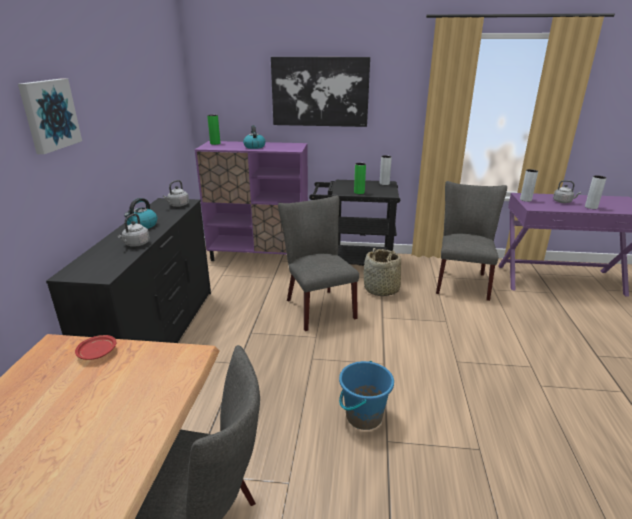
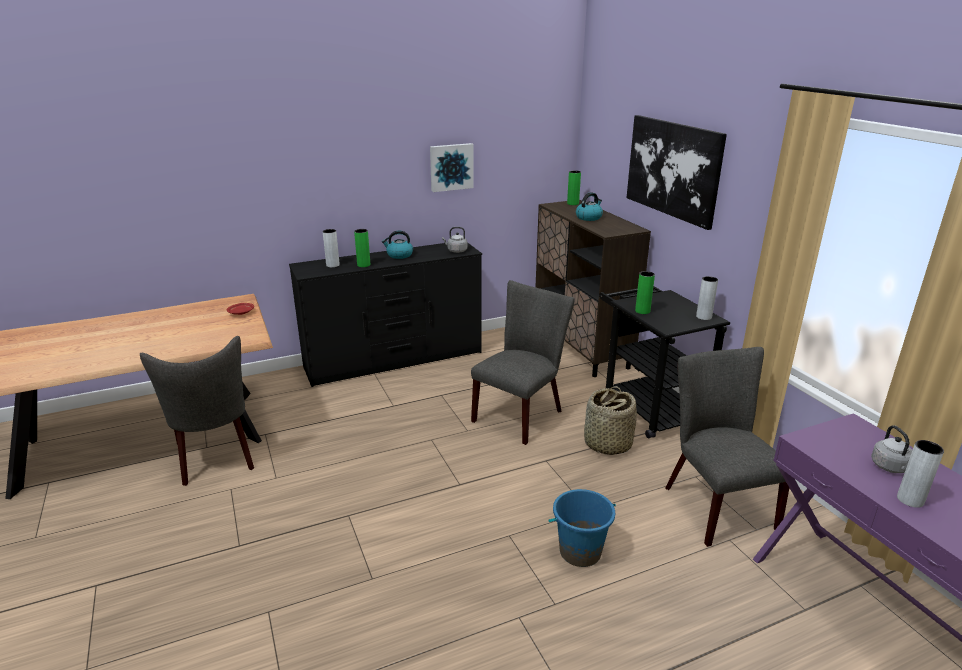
camera: 60 degrees right, 0 degrees up
(49, 115) = (330, 149): picture -> picture (451, 167)
(136, 244) = (363, 265): grey kettle -> green vase
(259, 256) = (581, 348): purple cabinet -> brown cabinet
(363, 416) = (372, 493): blue bucket -> blue bucket (580, 552)
(461, 281) = (714, 504): grey chair -> grey chair turned 90 degrees counterclockwise
(525, 200) = (834, 429): grey vase -> grey vase (333, 265)

